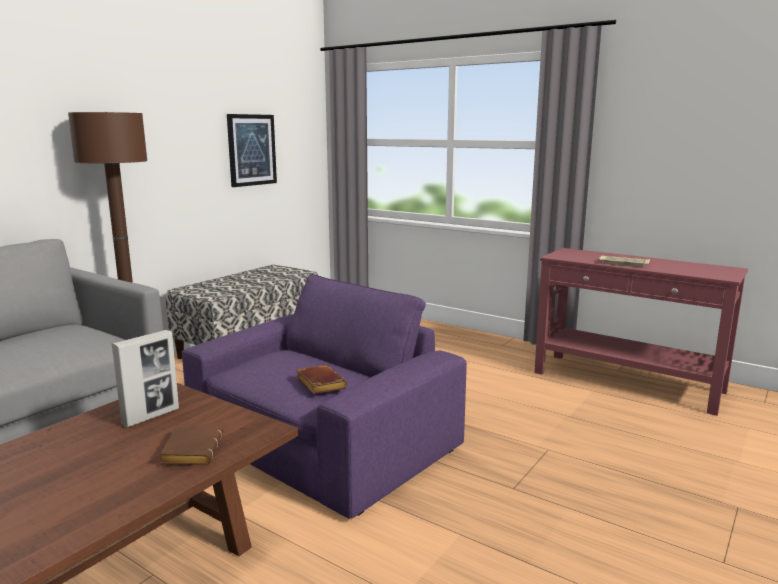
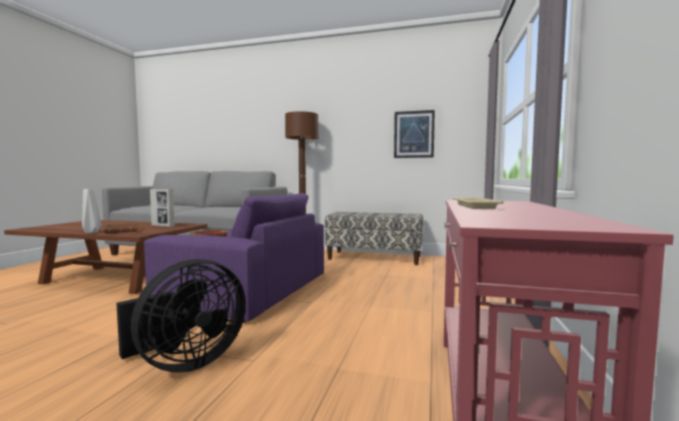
camera: 70 degrees right, 10 degrees down
(169, 484) = (92, 232): none -> grey vase
(545, 484) = (185, 363): none -> black fan

